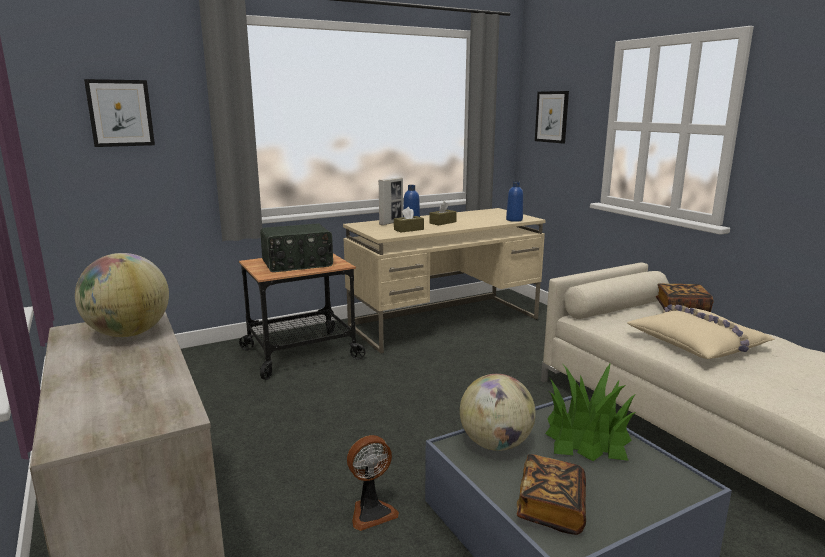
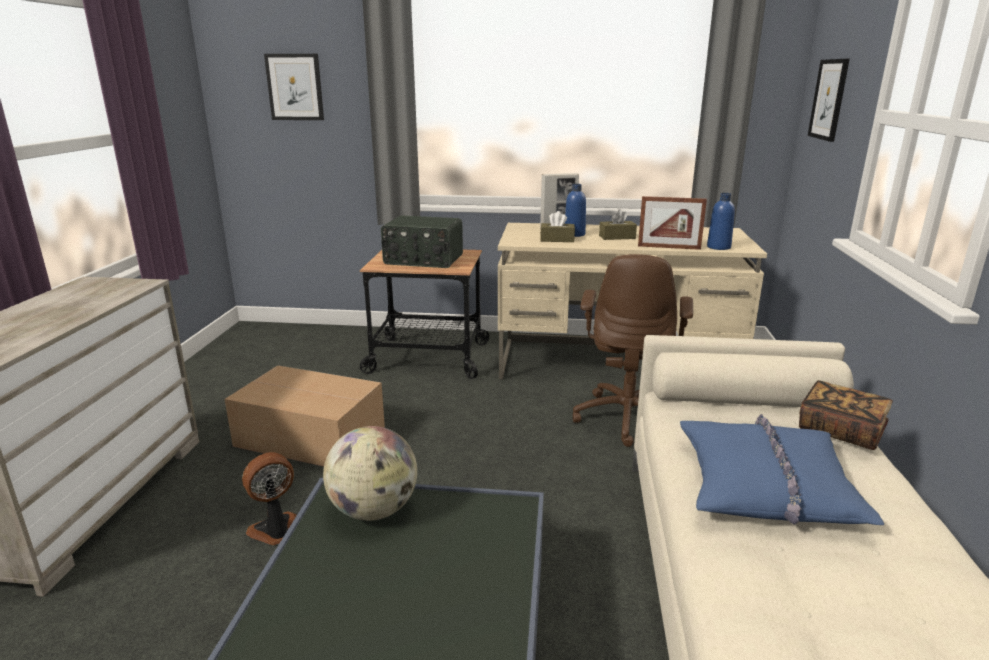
camera: 35 degrees right, 5 degrees up
(129, 334) = (103, 293): globe -> none
(293, 440) = (311, 438): none -> cardboard box
(371, 512) = (276, 531): fan -> fan turned 135 degrees clockwise
(488, 224) = (669, 247): none -> picture frame
(497, 352) = (627, 417): none -> brown office chair
(551, 508) = (308, 601): book -> none
(587, 437) = (471, 547): potted plant -> none
(698, 343) = (766, 486): beige pillow -> blue pillow

